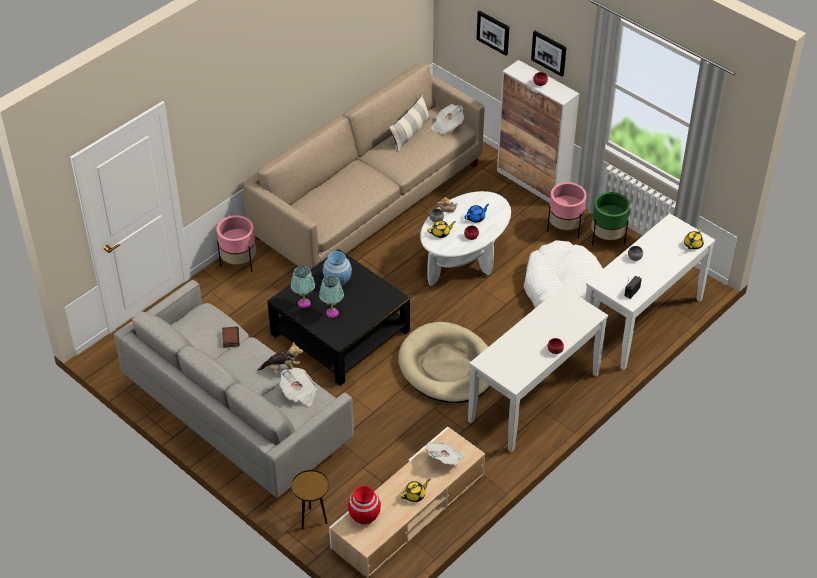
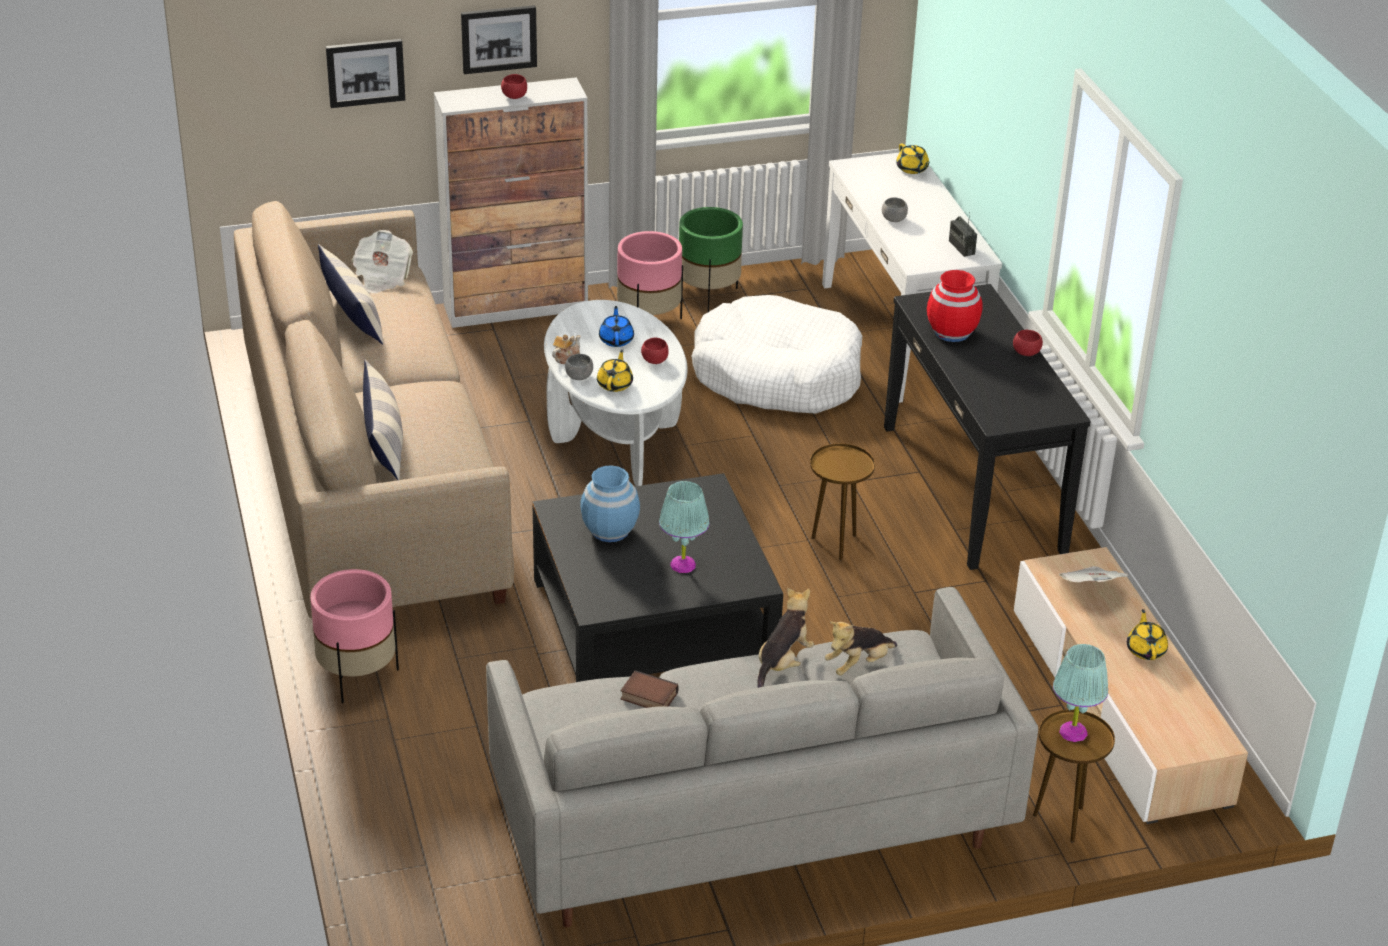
camera: 60 degrees left, 10 degrees down
(299, 393) = (858, 664): newspaper -> plush toy
(304, 303) = (629, 586): turquoise table lamp -> turquoise table lamp (1073, 732)
(329, 186) = (384, 442): none -> pillow
(364, 515) = (1154, 720): red vase -> red vase (951, 332)
(447, 367) = (836, 544): beige dog bed -> brown side table
(534, 397) = (973, 488): white console table -> black console table

